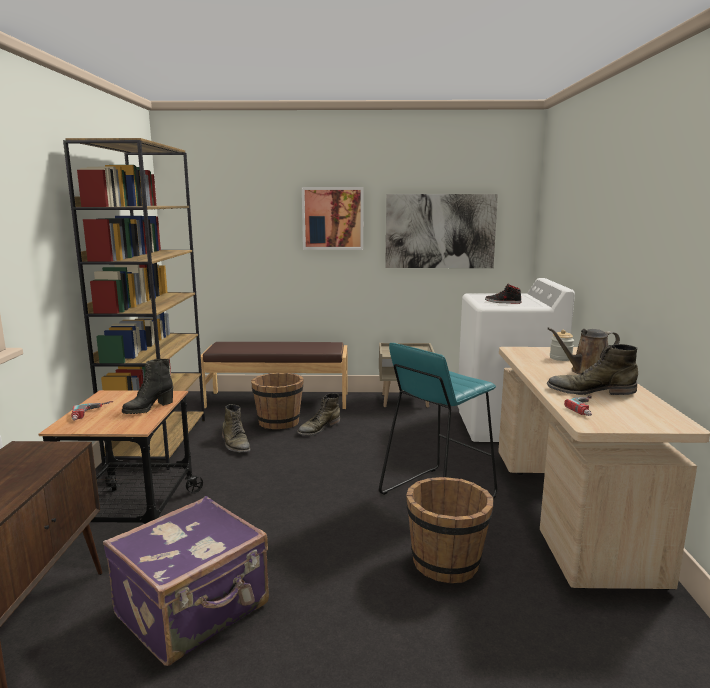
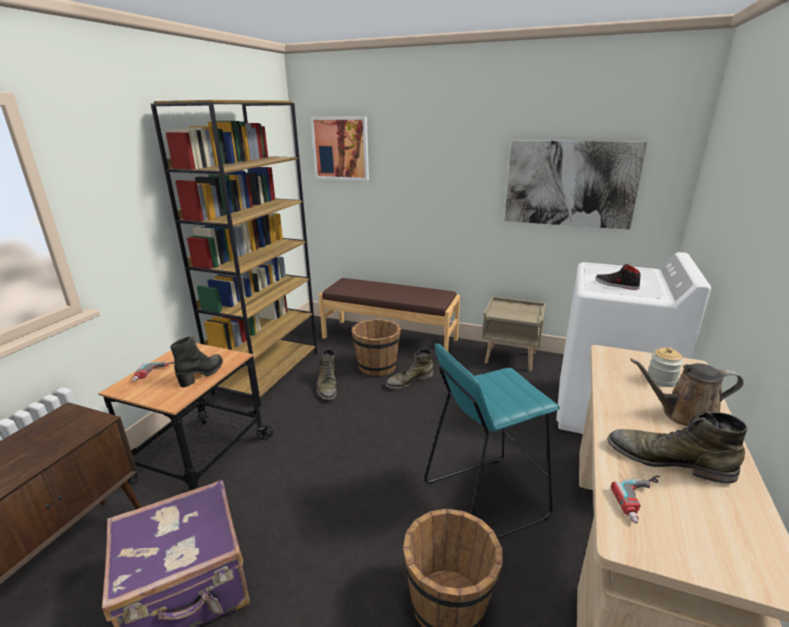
camera: 20 degrees right, 10 degrees up
(148, 408) = (202, 374): black boot -> black boot turned 150 degrees clockwise
(333, 218) = (453, 166): picture -> picture (340, 148)

